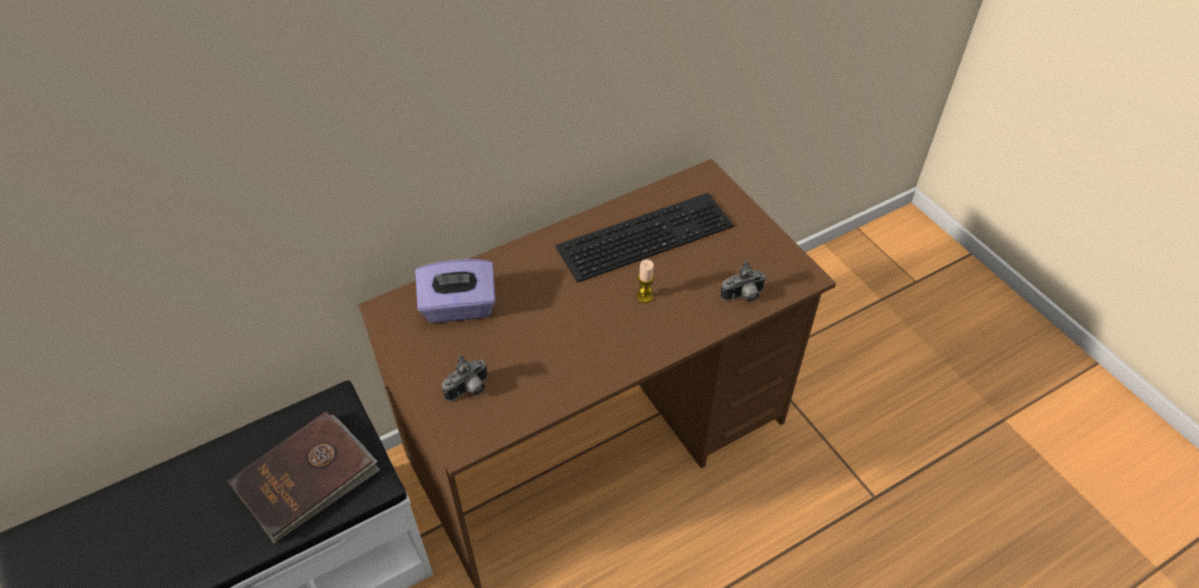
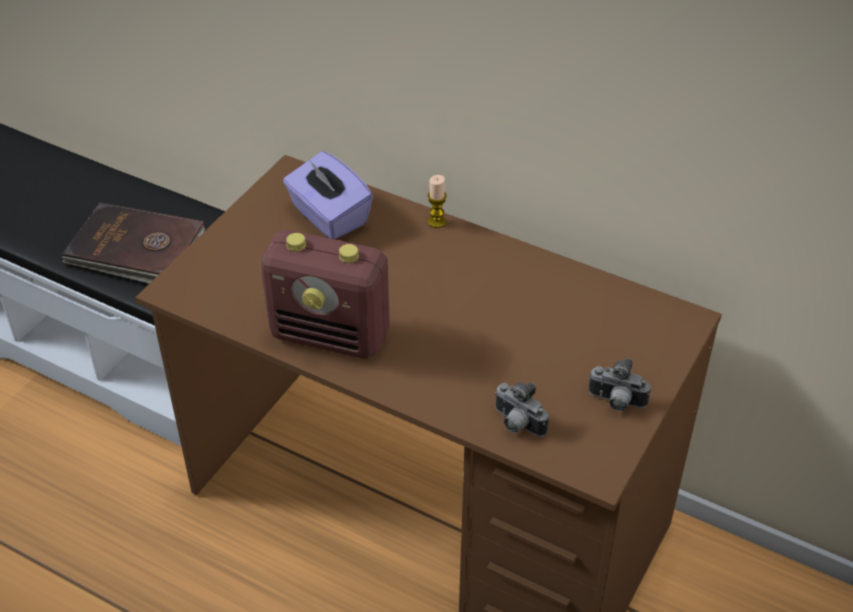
camera: 60 degrees right, 5 degrees down
(469, 390) = (234, 267): camera -> camera (616, 402)
(591, 360) = (331, 335): none -> radio
(644, 296) = (449, 341): candle -> candle (436, 222)
(645, 233) = (543, 305): keyboard -> none

